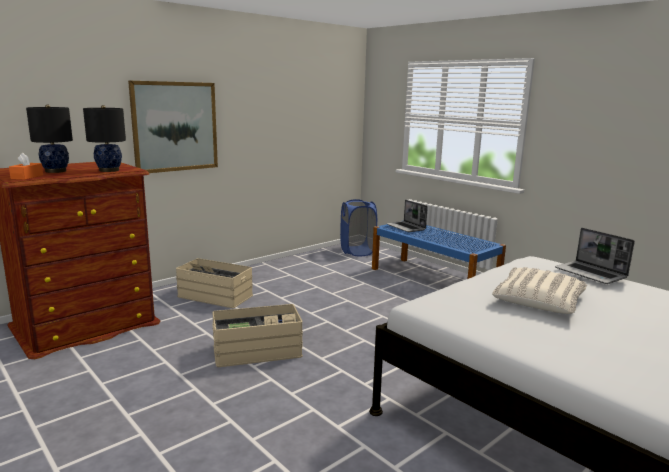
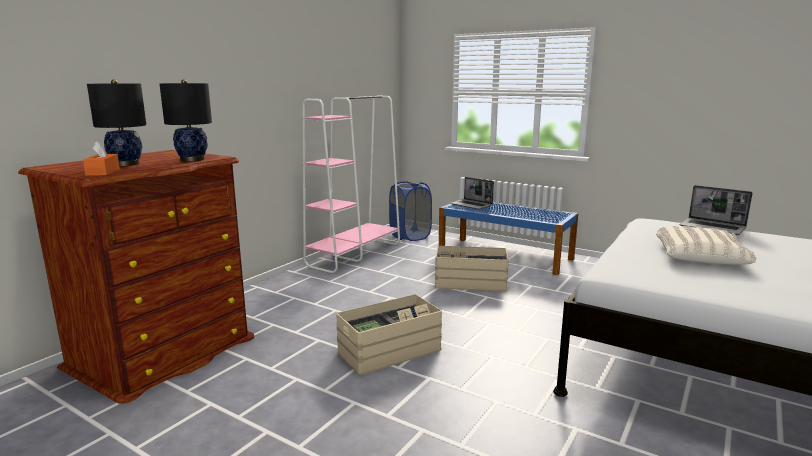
camera: 15 degrees left, 0 degrees up
(175, 126) = (231, 108): picture -> none
(214, 296) = (295, 299): beige storage box -> beige storage box (470, 282)
(294, 263) = (355, 255): none -> pink clothes rack

